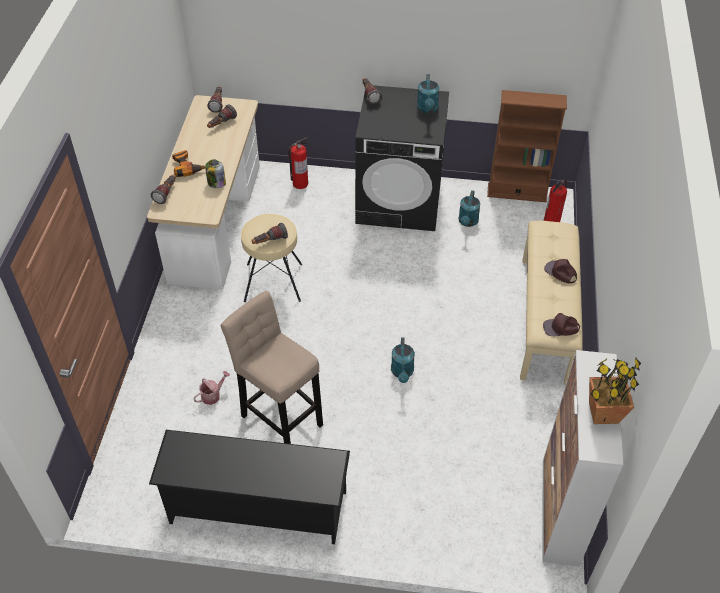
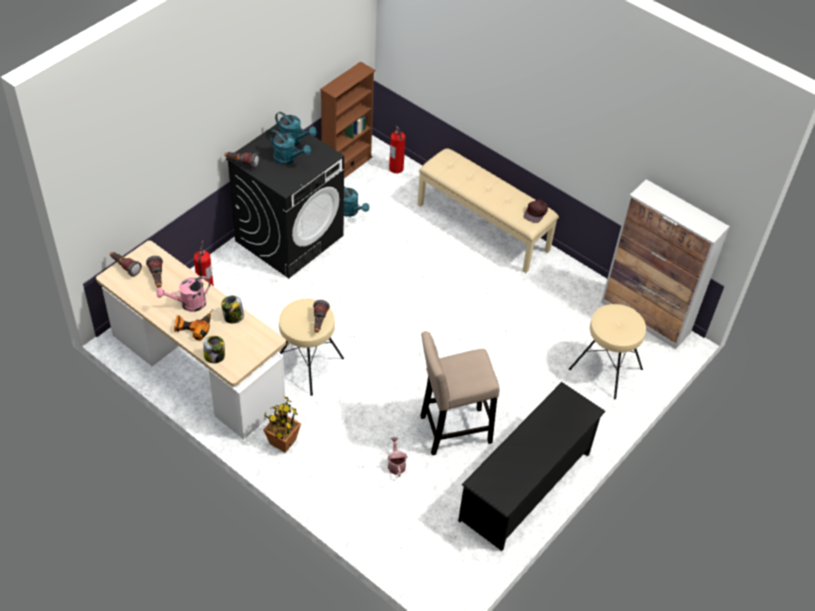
camera: 60 degrees left, 0 degrees up
(167, 193) = (215, 356): flashlight -> jar
(209, 153) = (188, 304): none -> pink watering can
(402, 373) = (468, 334): turquoise watering can -> turquoise watering can (288, 159)
(456, 507) = (605, 369): none -> beige stool
(560, 273) = (486, 182): brown cap -> none
(603, 413) = (687, 212): potted plant -> potted plant (282, 442)

